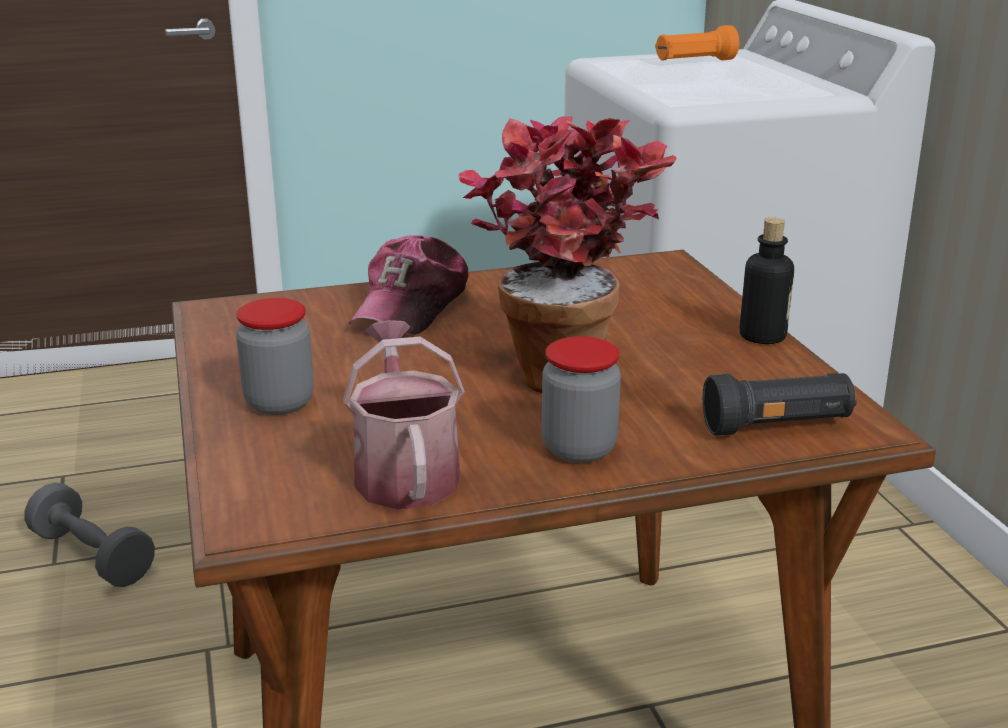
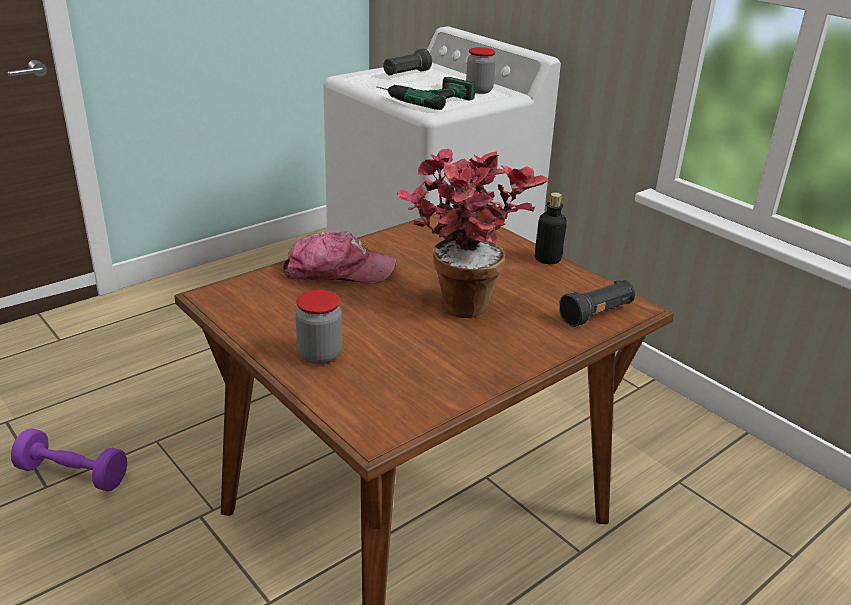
camera: 25 degrees left, 5 degrees up
(92, 556) = (73, 474): grey dumbbell -> purple dumbbell
(405, 471) = (433, 383): watering can -> none
(411, 306) = (338, 271): cap -> cap turned 90 degrees counterclockwise
(579, 449) = (512, 349): jar -> jar (479, 90)
(688, 88) = (423, 97): none -> power drill
(694, 62) = (406, 74): orange flashlight -> black flashlight

